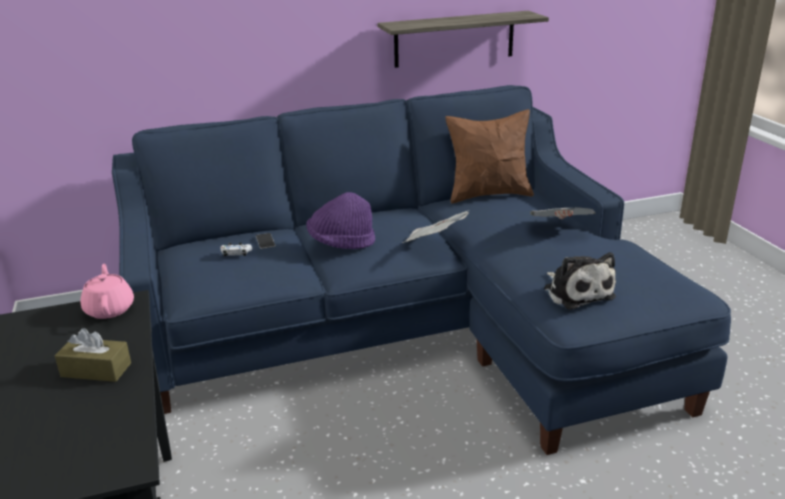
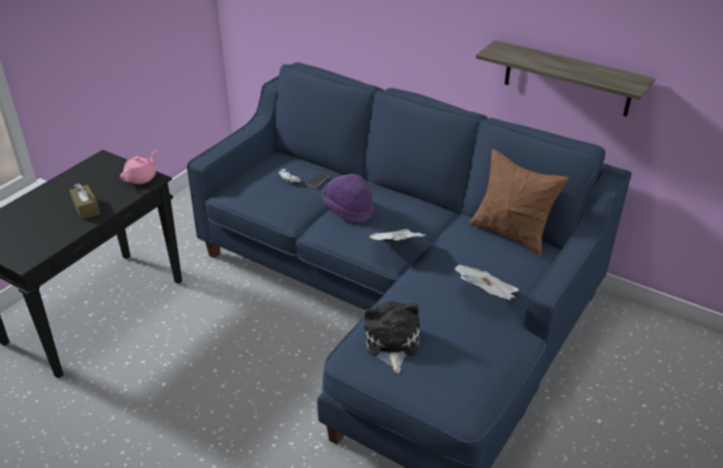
camera: 50 degrees right, 10 degrees up
(577, 292) = (391, 343): plush toy -> plush toy turned 150 degrees clockwise

